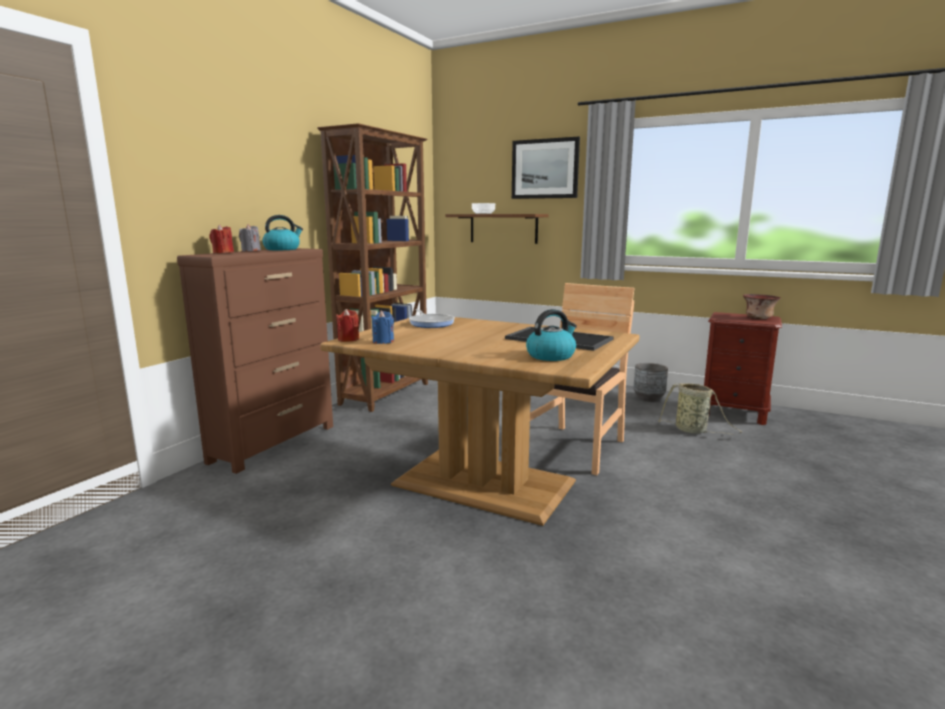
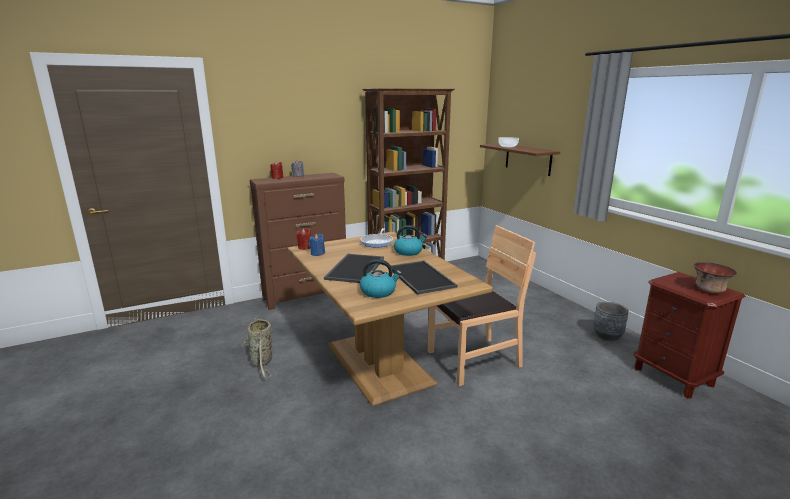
camera: 35 degrees right, 5 degrees up
(282, 249) = (320, 175): kettle -> kettle (409, 252)
(467, 344) = (354, 268): none -> tray
(545, 169) = (561, 111): picture -> none
(693, 431) = (600, 379): basket -> basket (262, 362)

